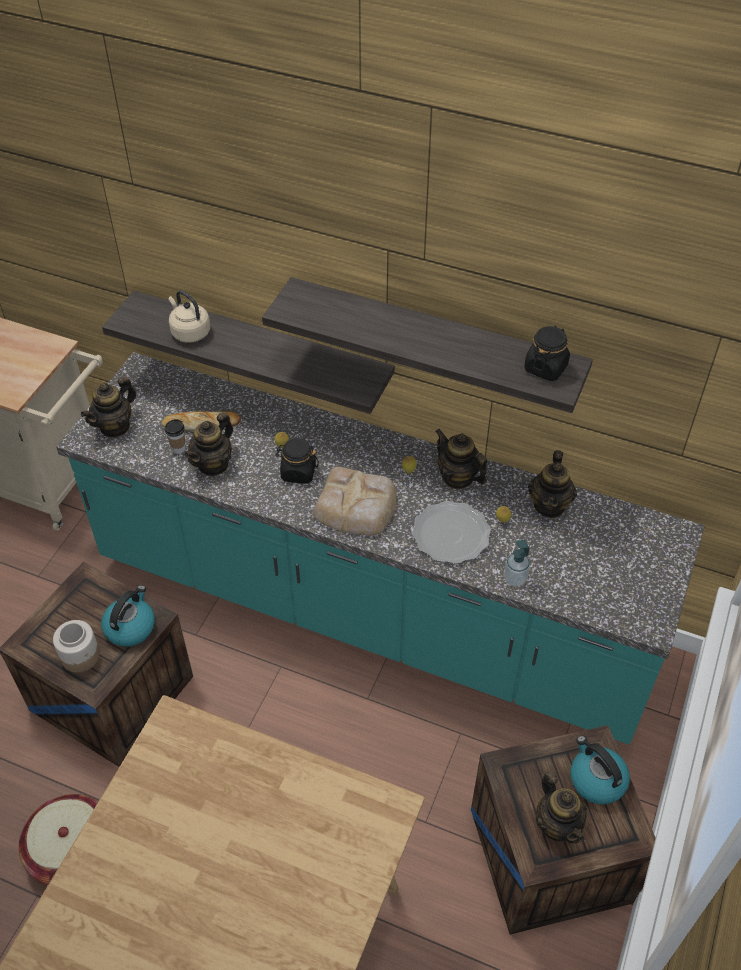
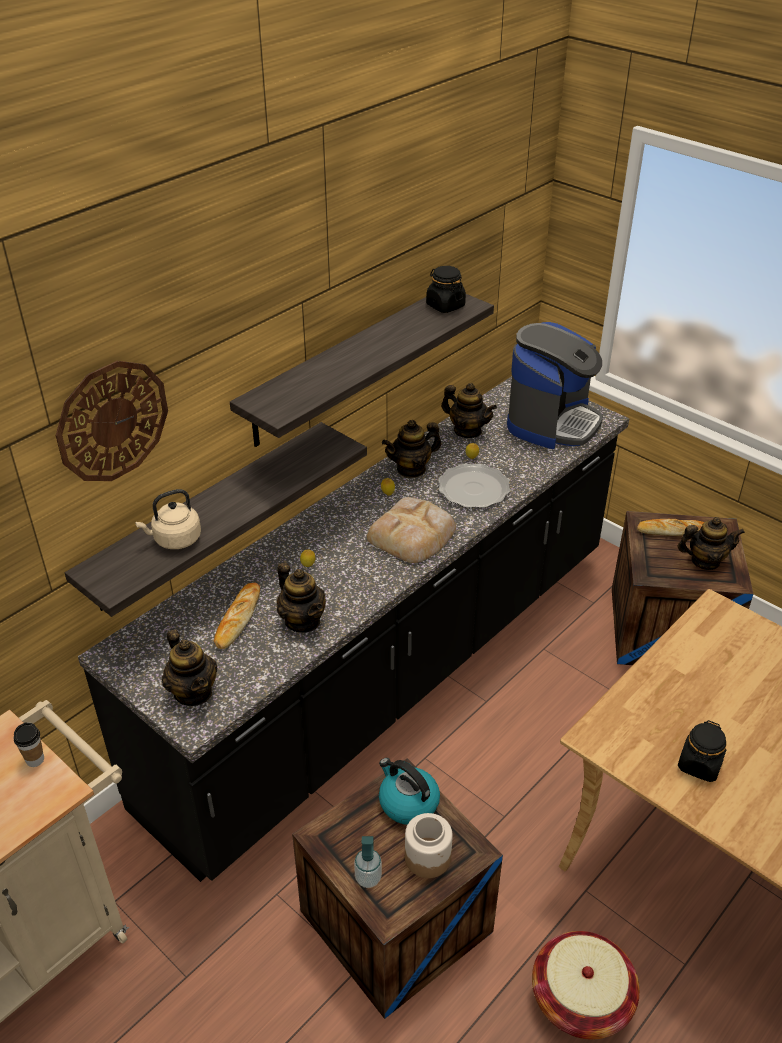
camera: 70 degrees left, 10 degrees down
(178, 216) = (112, 421): none -> wall clock
(178, 448) = (263, 644): cup -> cup (35, 760)
(298, 472) = (350, 563): black jar -> black jar (699, 765)
(370, 610) = (391, 672): turquoise counter -> black counter
(515, 579) = (535, 468): soap dispenser -> soap dispenser (368, 878)
(596, 780) = (672, 531): kettle -> bread
(612, 577) = (552, 422): none -> coffee machine

